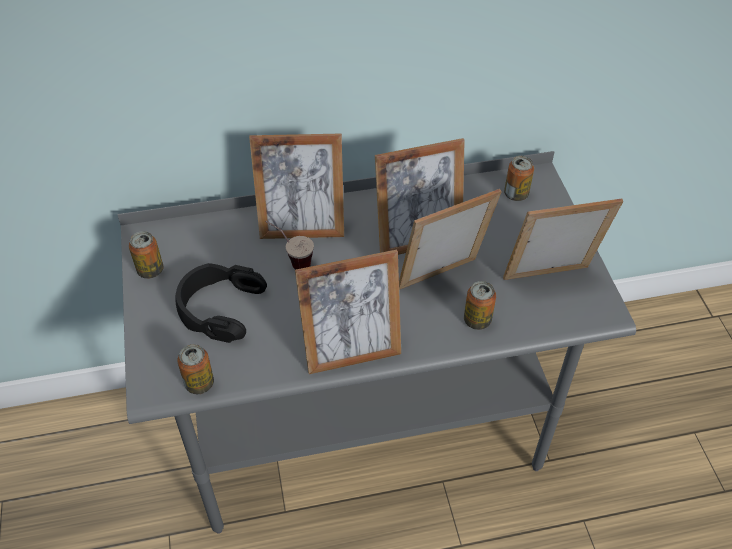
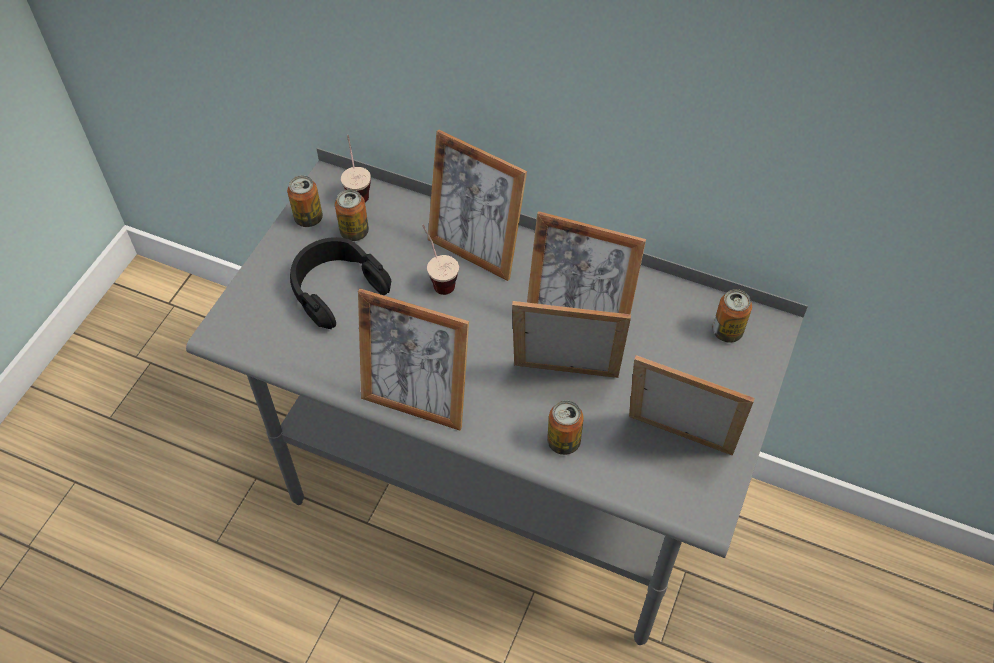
camera: 35 degrees right, 5 degrees up
(171, 230) = (357, 189): none -> cup
(199, 383) = (264, 350): can -> can (354, 232)

